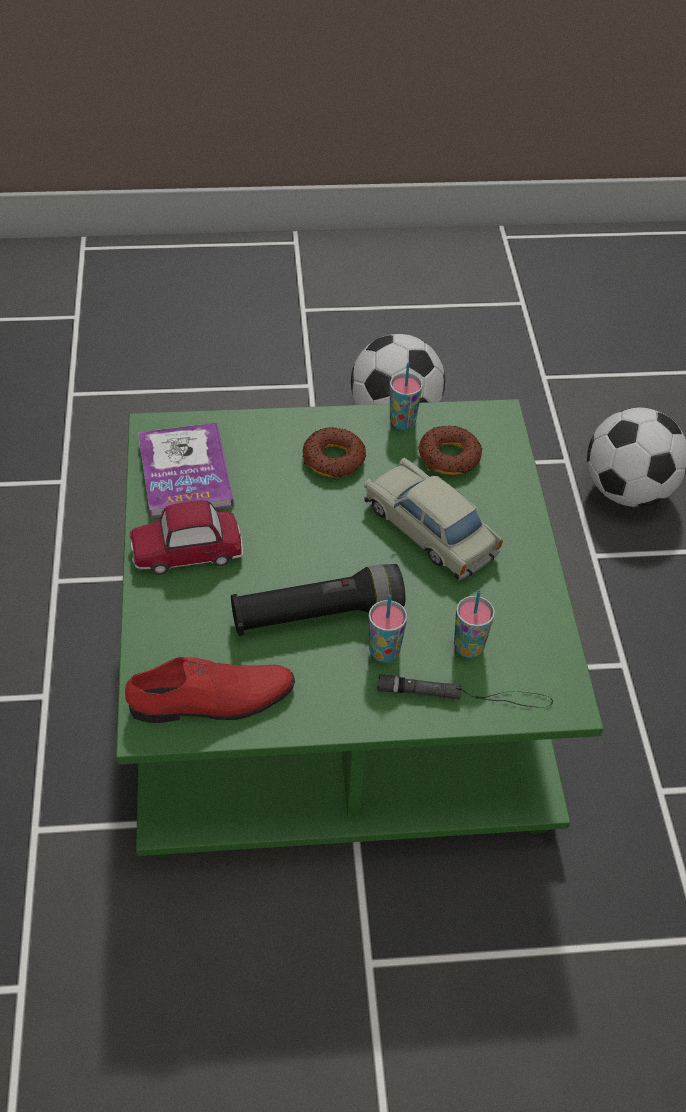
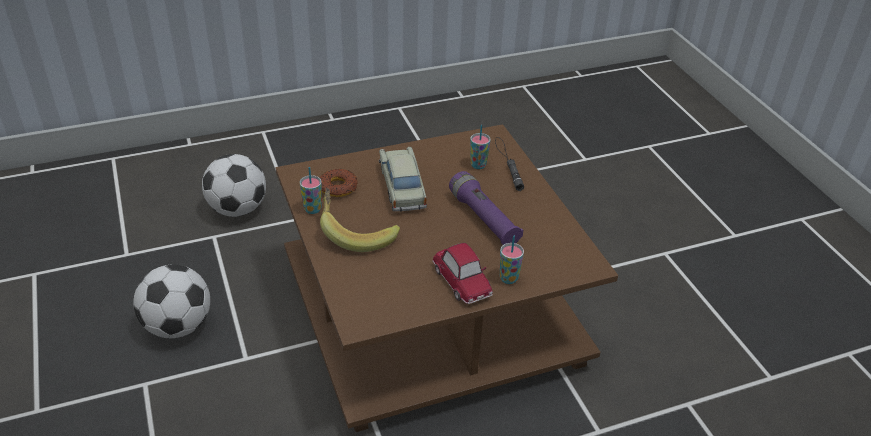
camera: 105 degrees left, 10 degrees down
(185, 472) = (394, 298): book -> none
(212, 700) = (562, 246): red shoe -> none
(317, 614) = (483, 219): black flashlight -> purple flashlight
(332, 679) = (430, 316): green coffee table -> brown coffee table
(333, 459) = (357, 233): donut -> banana
(384, 652) = (496, 192): cup -> cup (508, 278)
(429, 530) = (402, 187): beige toy car -> beige toy car turned 135 degrees clockwise

